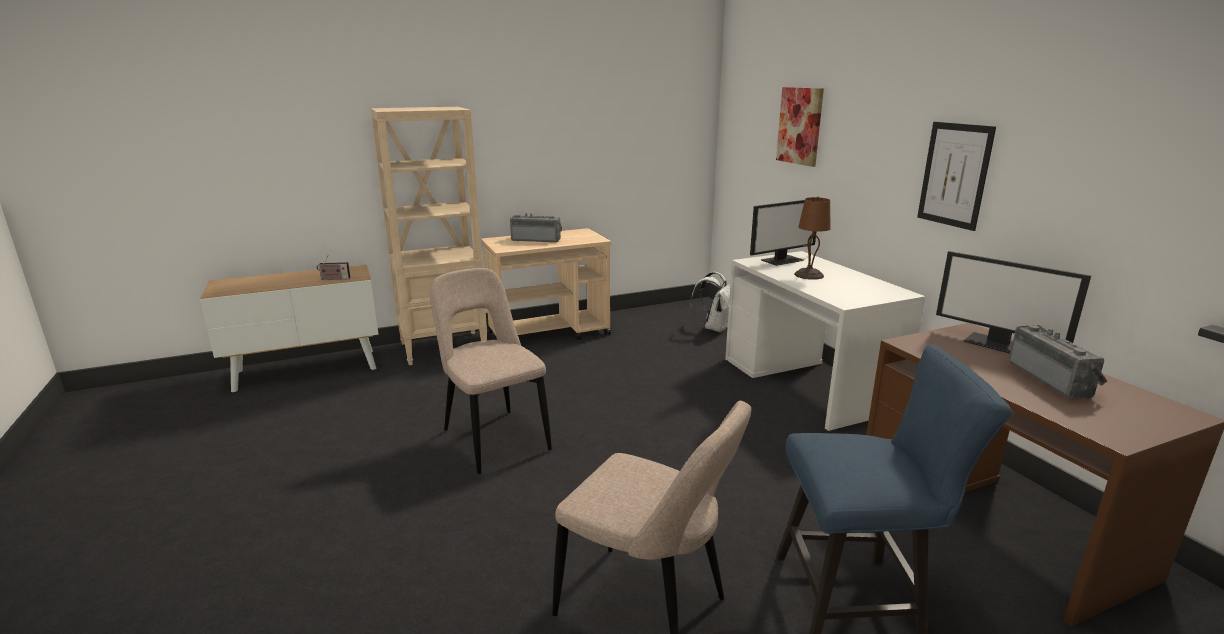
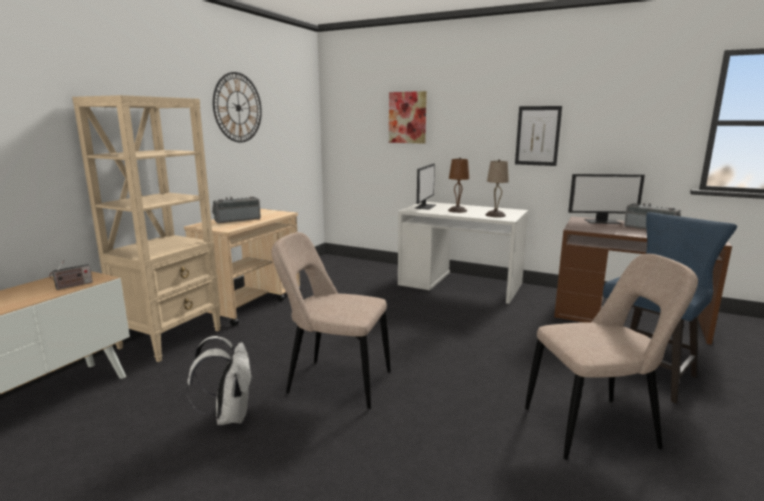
camera: 40 degrees left, 5 degrees down
(572, 109) = (238, 107): none -> wall clock
(715, 328) = (361, 270): white backpack -> white backpack (229, 415)
(844, 293) = (496, 215): none -> beige table lamp

